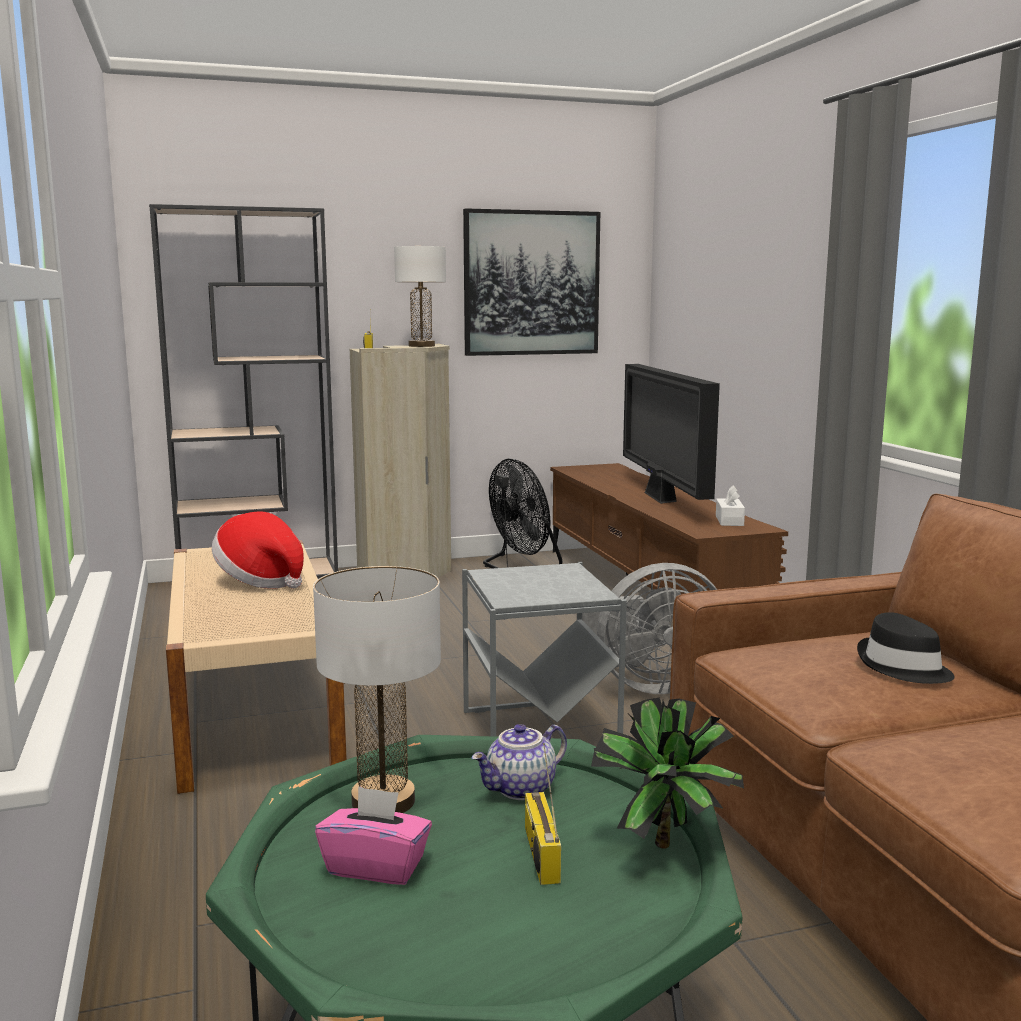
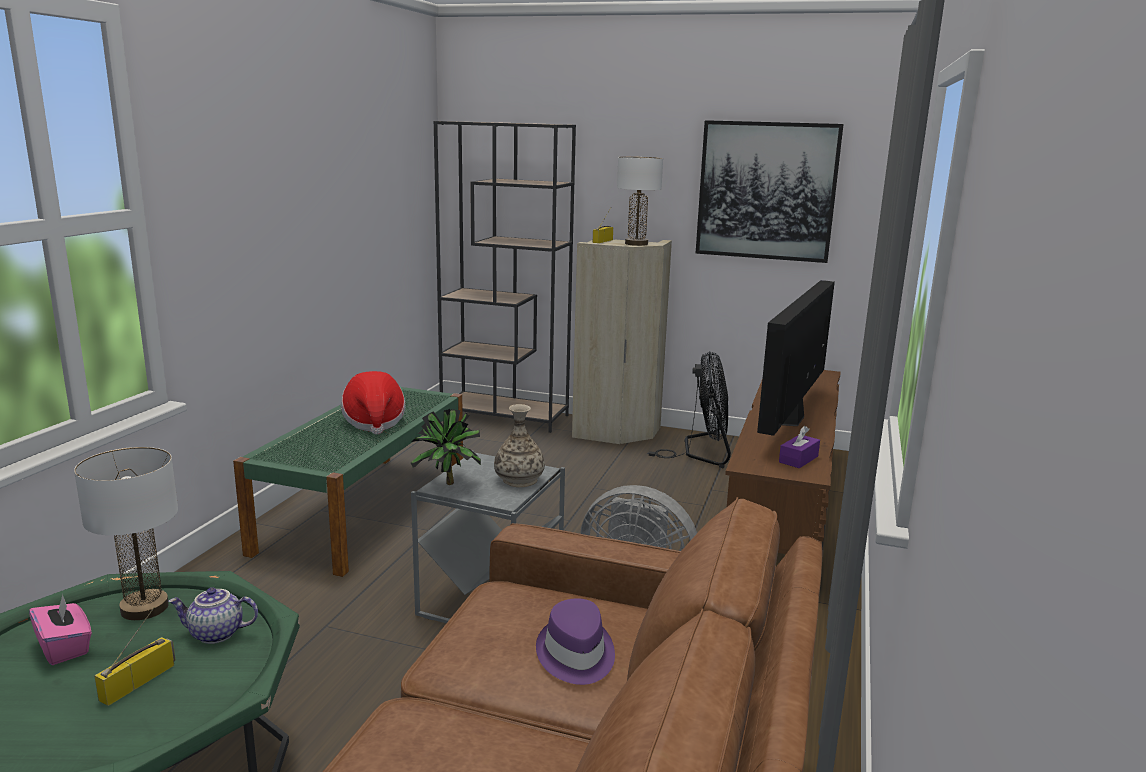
camera: 35 degrees right, 5 degrees up
(251, 705) = (364, 509): beige bench -> green bench
(568, 578) = (519, 480): none -> vase
(668, 850) = (194, 717): potted plant -> potted plant (448, 486)
(729, 521) = (798, 459): white tissue box -> purple tissue box
(903, 667) = (575, 655): black hat -> purple hat

